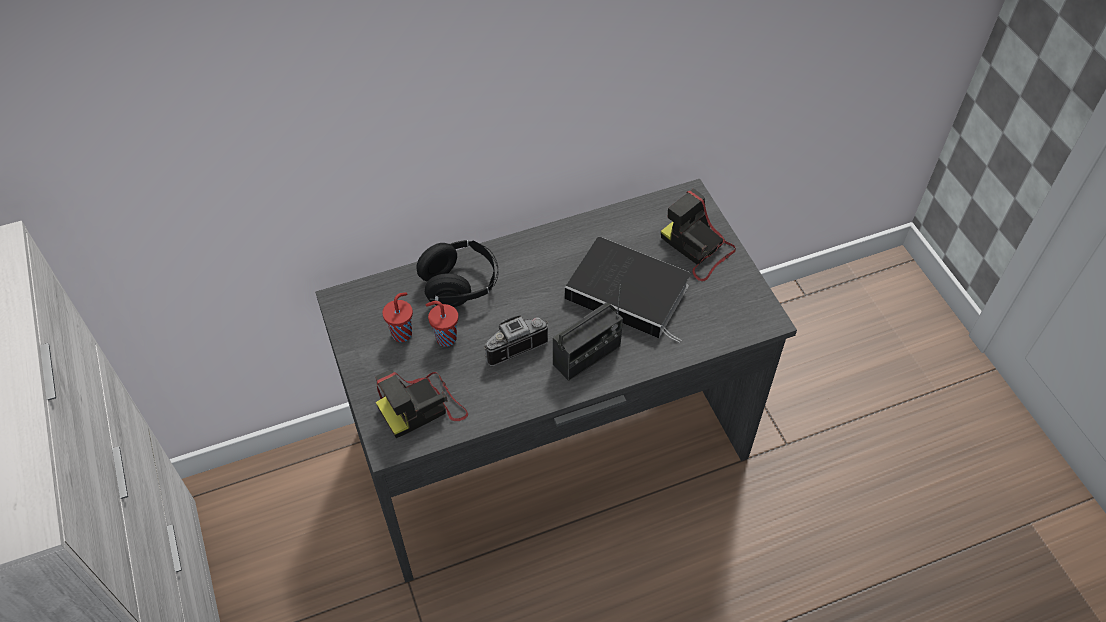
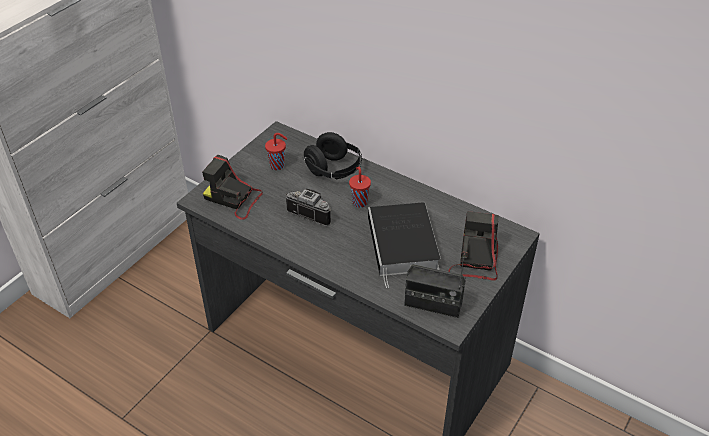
camera: 55 degrees right, 10 degrees down
(445, 338) = (290, 183): red cup -> red cup (359, 202)
(587, 355) = (334, 249): radio -> radio (433, 304)

